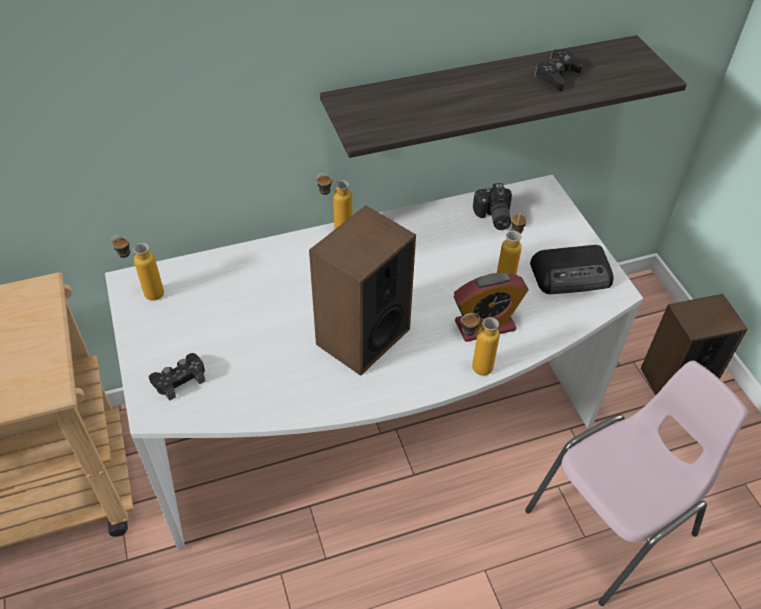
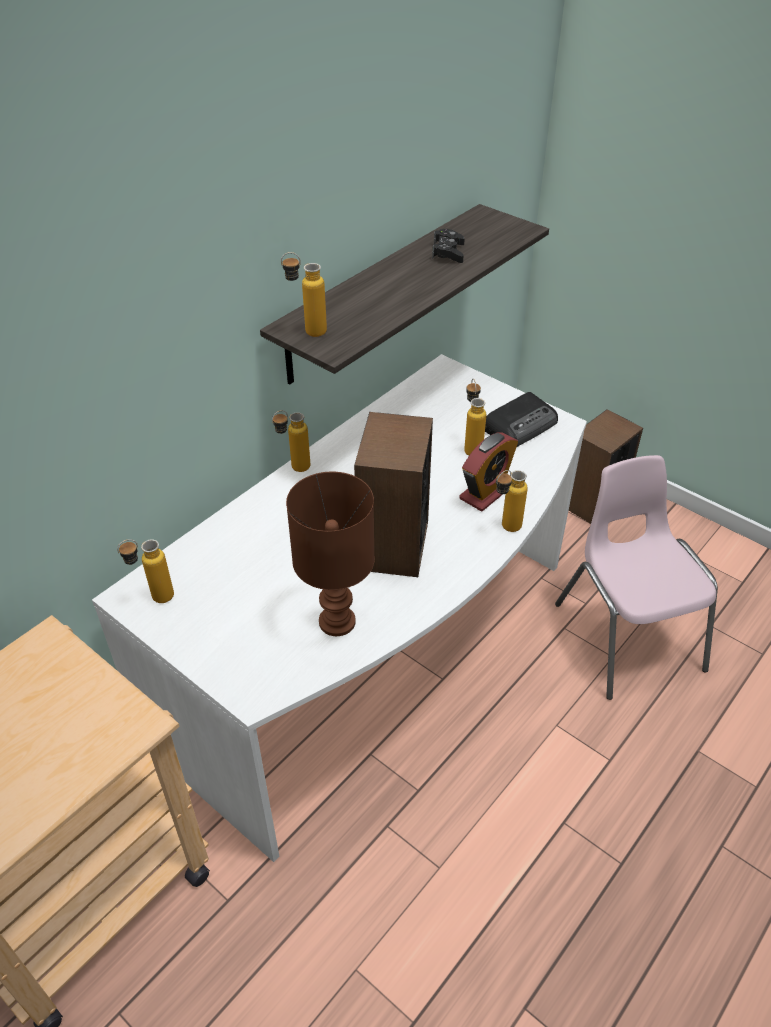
camera: 30 degrees left, 5 degrees down
(179, 379) = (255, 657): black game controller -> none
(262, 381) = (335, 622): none -> brown table lamp
(355, 109) = (307, 332): none -> bottle
(493, 217) = (421, 405): camera -> none
(614, 523) = (626, 635): pink chair -> pink chair turned 45 degrees counterclockwise

